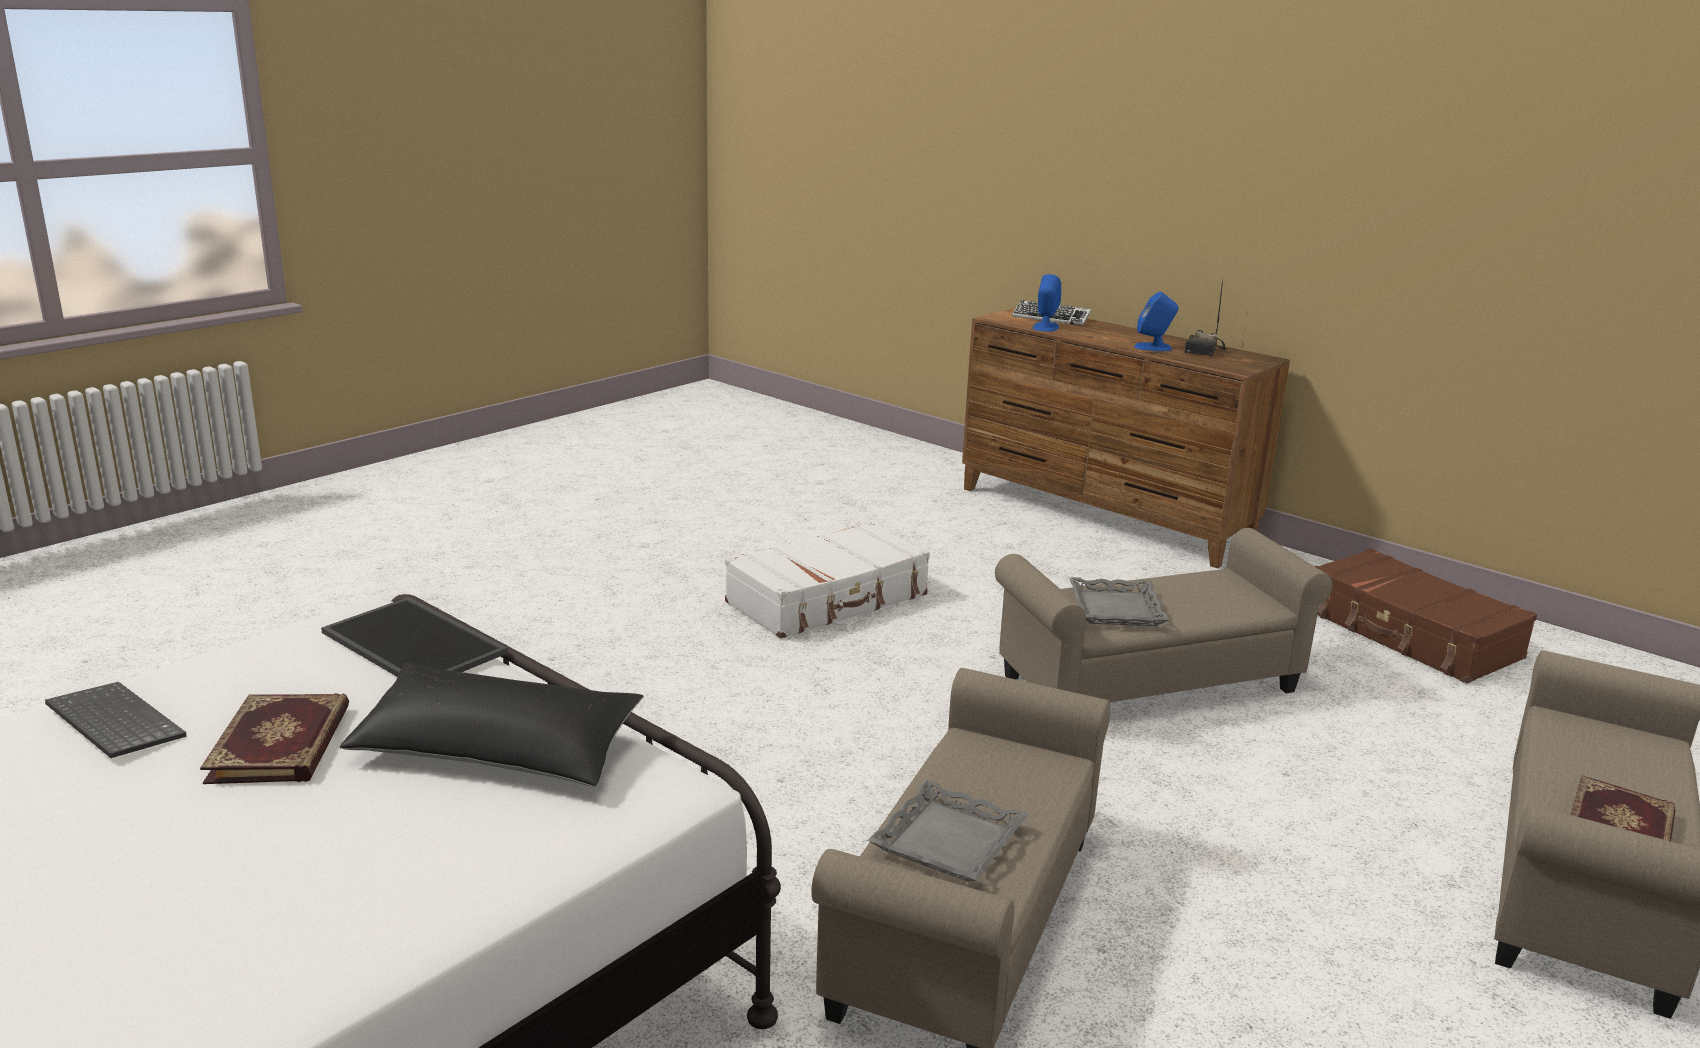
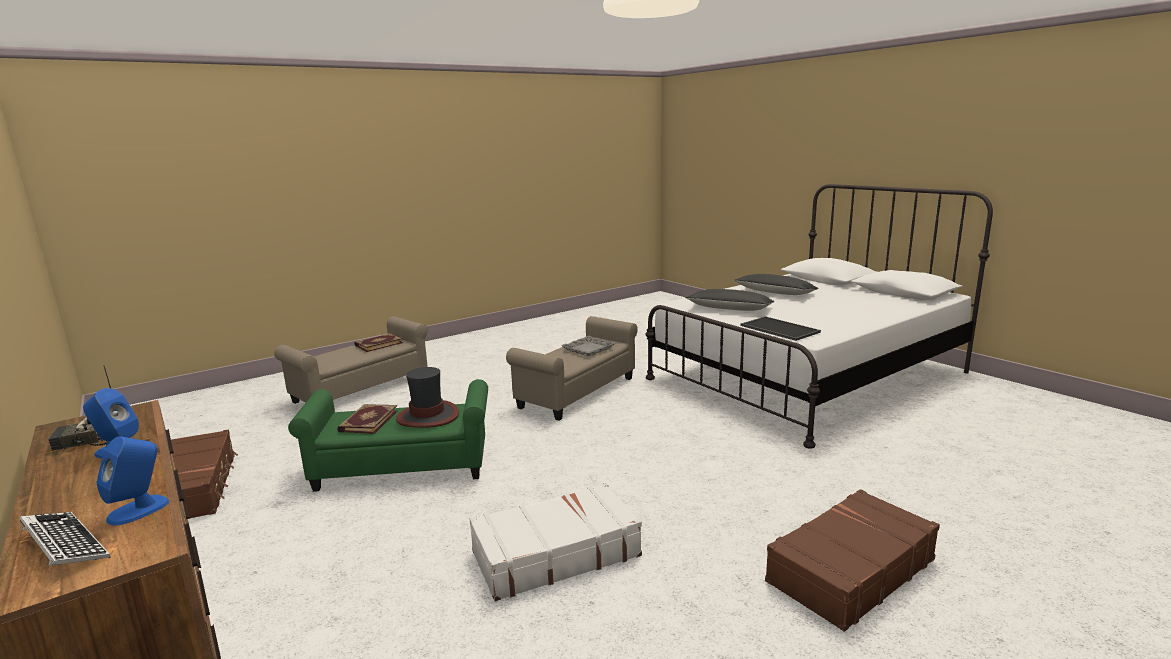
camera: 165 degrees left, 5 degrees down
(111, 723) = (860, 316): keyboard -> none
(241, 898) = (775, 293): none -> black pillow
(282, 744) = (797, 311): book -> book (368, 421)
(483, 605) = (849, 570): none -> brown suitcase
(1115, 609) = (428, 416): grey tray -> hat
(1149, 684) = (402, 468): beige ottoman -> green ottoman
(1204, 351) = (83, 442): radio -> radio turned 150 degrees counterclockwise

